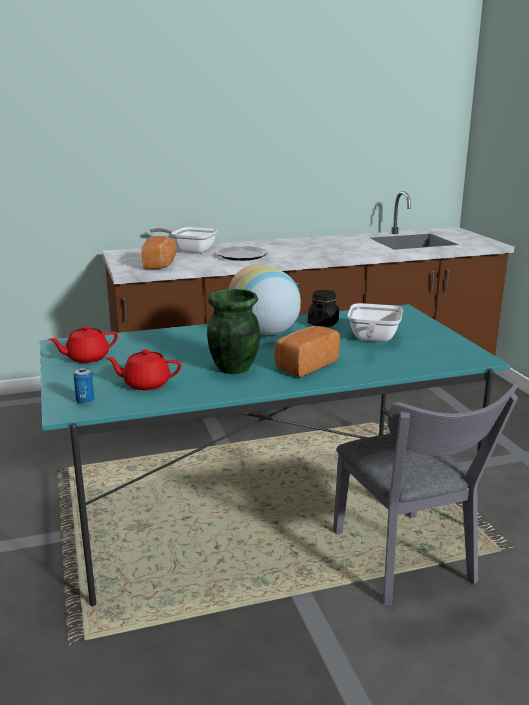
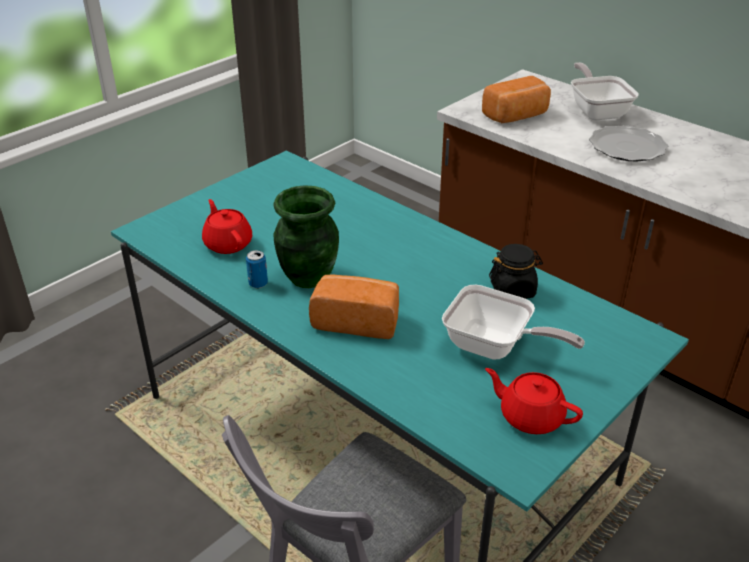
camera: 60 degrees right, 15 degrees up
(85, 401) = (168, 230): can -> can (258, 284)
(86, 358) = (264, 189): red teapot -> red teapot (530, 416)
(266, 332) = (434, 260): vase -> none
(372, 339) = (495, 347): frying pan -> frying pan turned 135 degrees counterclockwise

